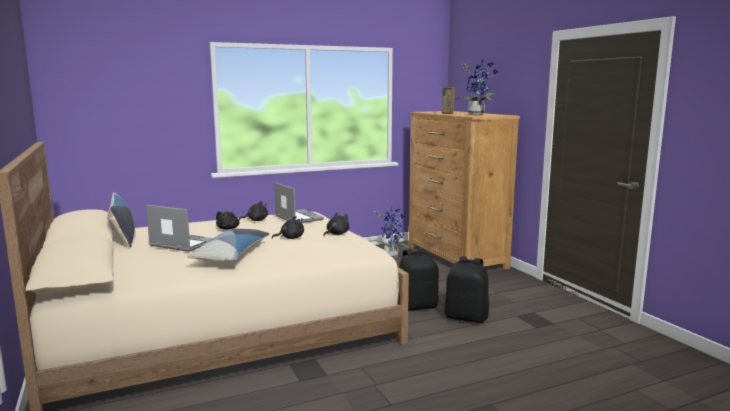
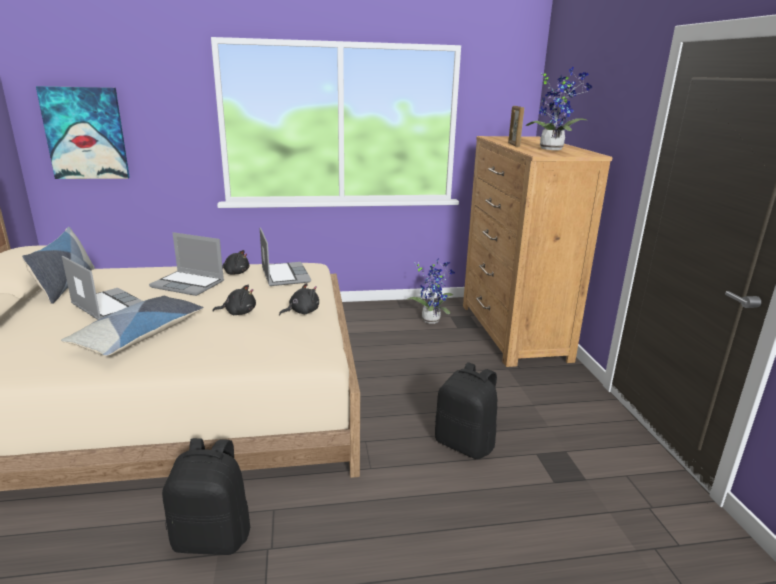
camera: 15 degrees right, 10 degrees up
(101, 120) = (85, 133): none -> picture
(228, 229) = (189, 284): black plush toy -> laptop
(417, 306) = (412, 411): black backpack -> black backpack (213, 537)

